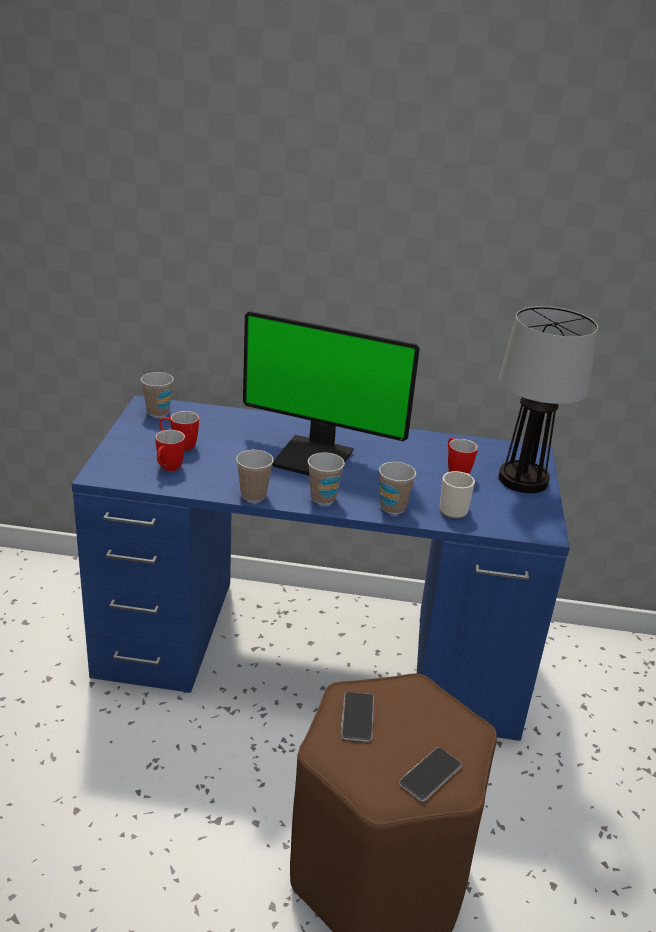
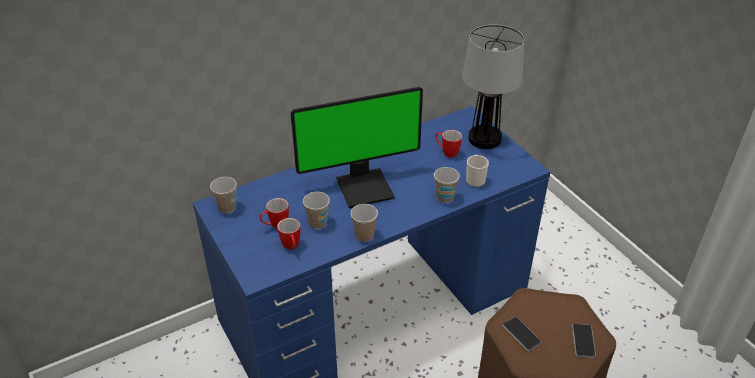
camera: 35 degrees left, 10 degrees up
(323, 498) = (403, 213): cup -> cup (317, 223)

